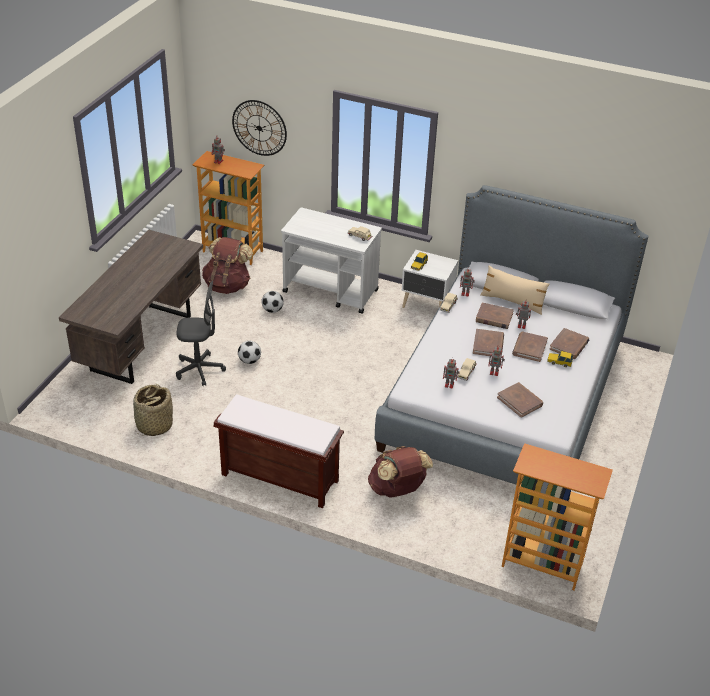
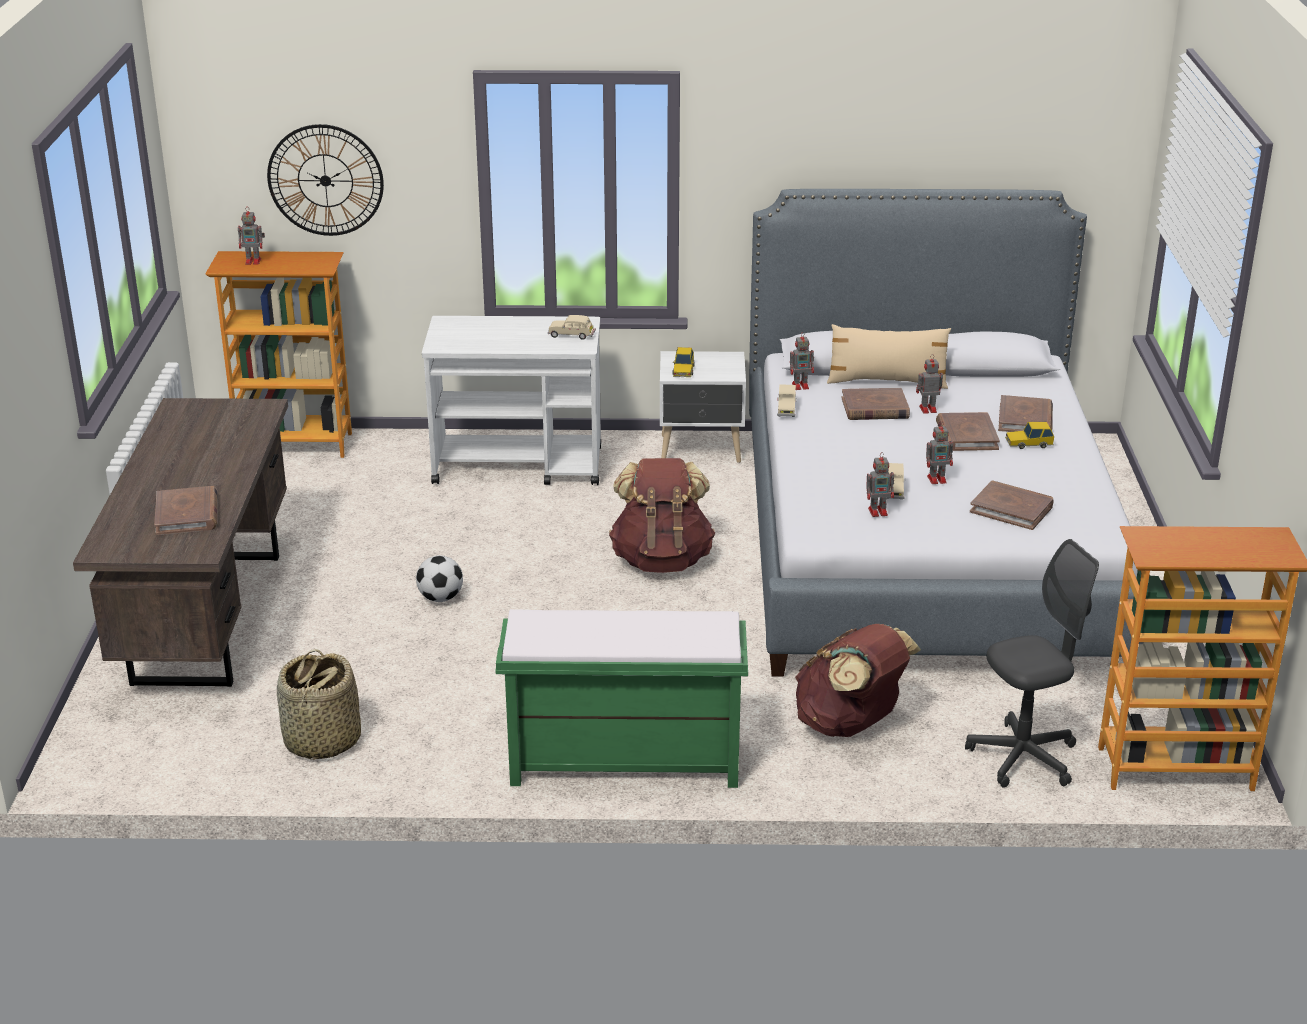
camera: 20 degrees left, 10 degrees down
(199, 370) = (353, 633): grey office chair -> grey office chair (1023, 757)
(228, 285) = (320, 496): brown backpack -> brown backpack (662, 560)
(272, 310) = (431, 514): football -> none
(278, 478) = (622, 762): brown bench -> green bench
(488, 345) = (896, 445): brown book -> brown book (187, 514)

